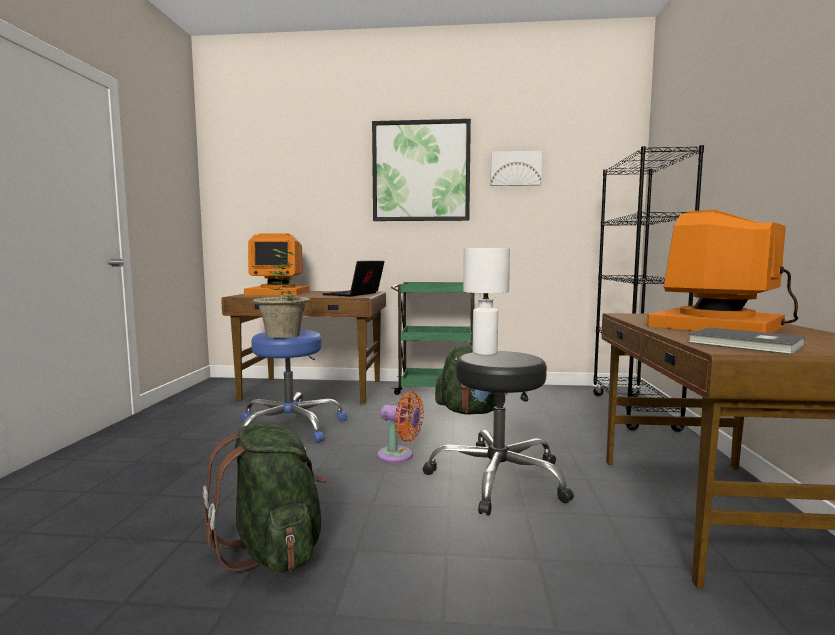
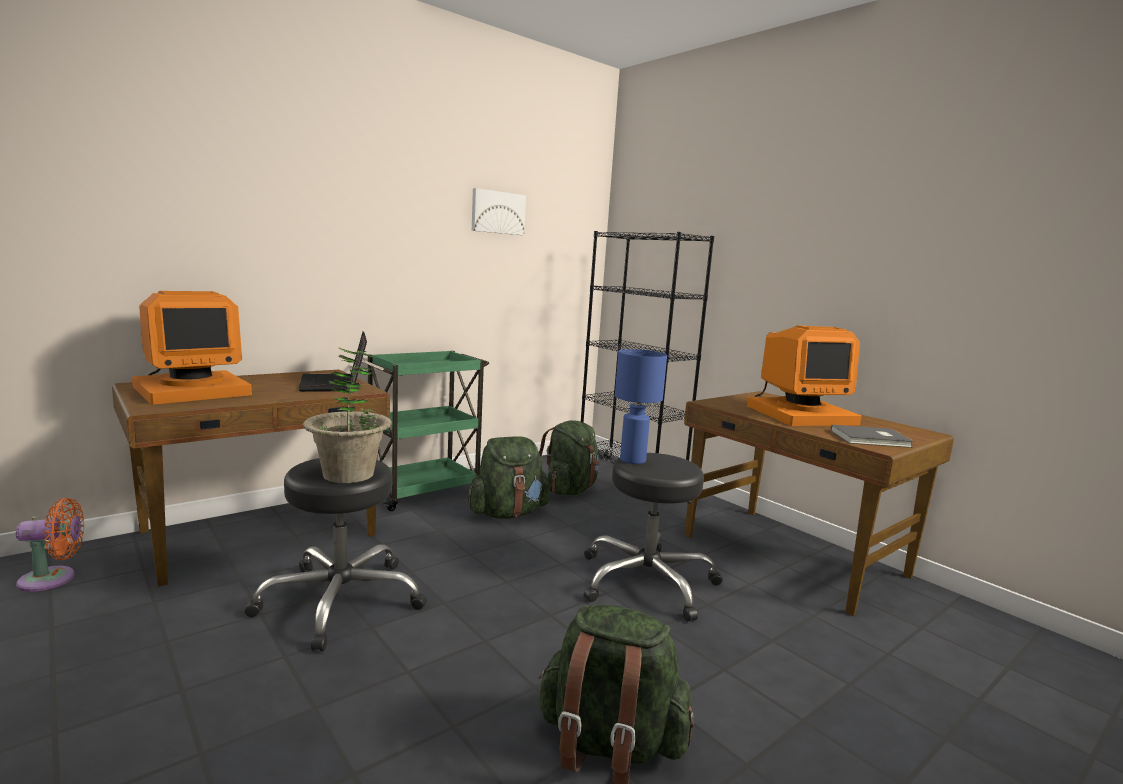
camera: 45 degrees left, 5 degrees up
(290, 426) = (340, 600): blue stool -> black stool
(399, 456) = (533, 591): orange fan -> orange fan (53, 579)
(421, 171) = (389, 201): picture -> none
(484, 353) = (632, 460): white table lamp -> blue table lamp
(551, 409) = (569, 490): none -> green backpack
(718, 326) = (800, 414): monitor -> monitor turned 105 degrees counterclockwise

